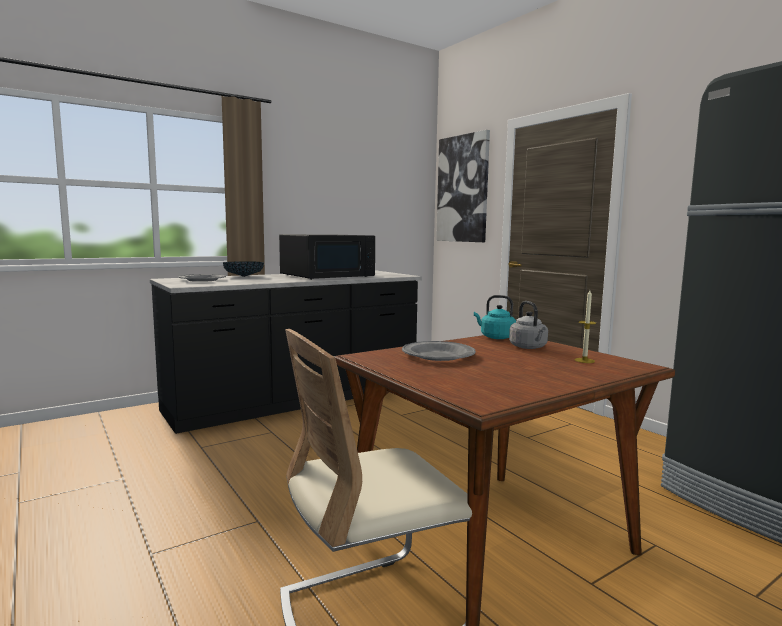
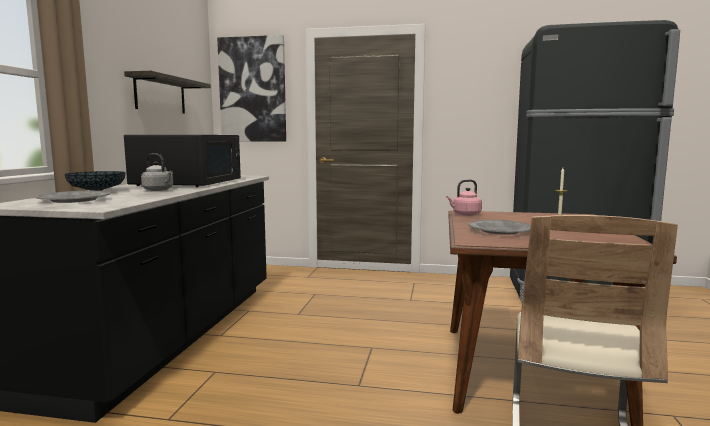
camera: 45 degrees left, 0 degrees up
(359, 199) = (160, 95): none -> shelf
(495, 337) = (465, 214): turquoise kettle -> pink kettle
(529, 347) = (508, 216): grey kettle -> grey kettle (159, 190)

